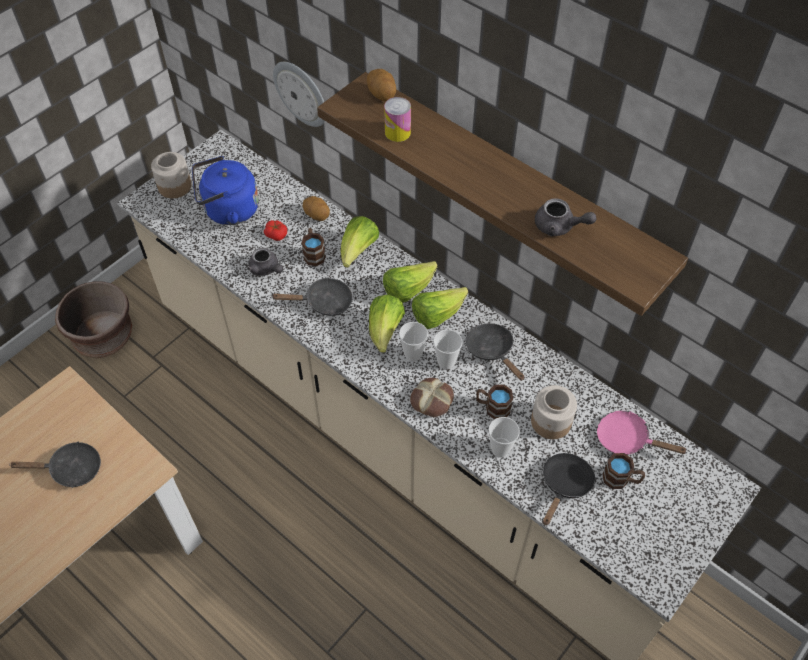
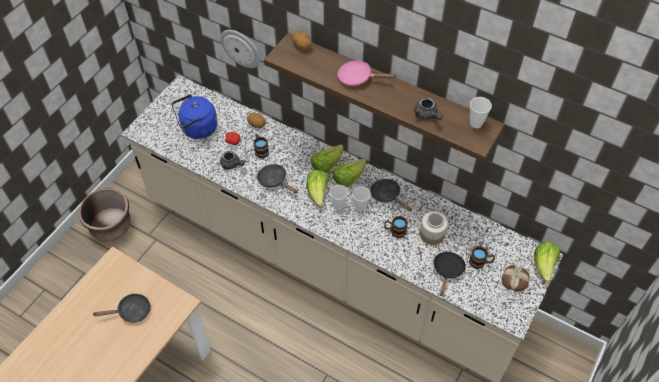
camera: 10 degrees left, 0 degrees up
(174, 186) = (157, 118): jar -> none
(324, 302) = (274, 180): black frying pan -> black frying pan turned 120 degrees counterclockwise
(358, 251) = (289, 144): lettuce -> lettuce (544, 266)
(397, 132) = (317, 69): can -> none
(432, 400) = (356, 232): bread -> bread (515, 280)
(500, 449) = (404, 256): cup -> cup (476, 123)
(559, 227) = (427, 115): grey teapot -> grey teapot turned 45 degrees clockwise
(627, 439) = (480, 238): pink frying pan -> pink frying pan (358, 78)

